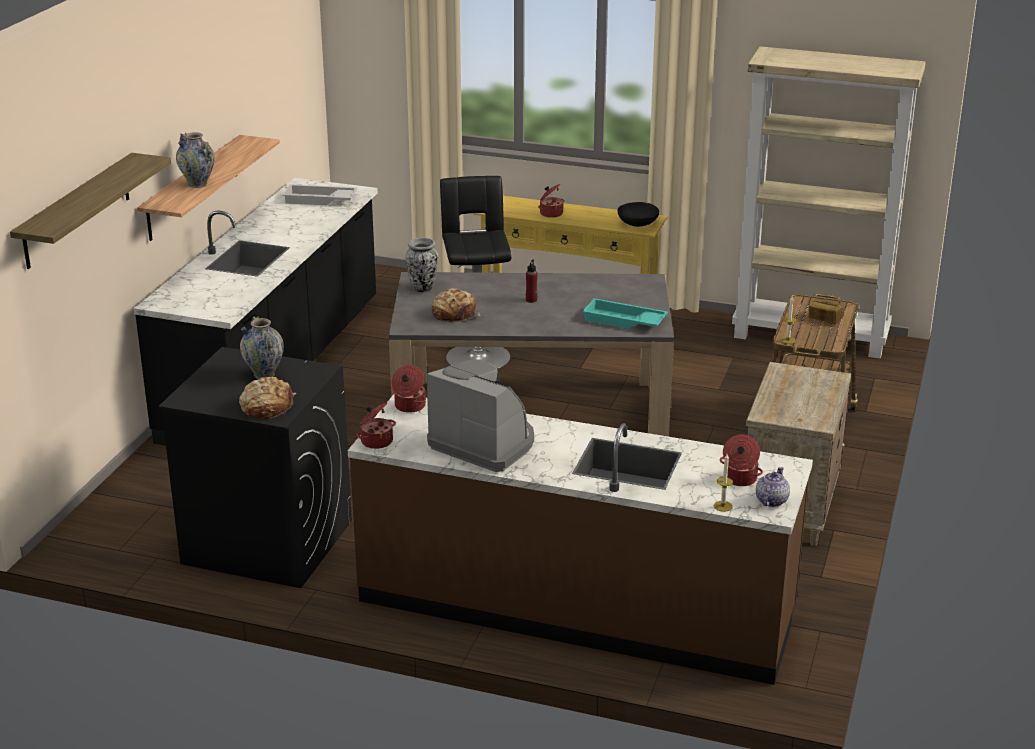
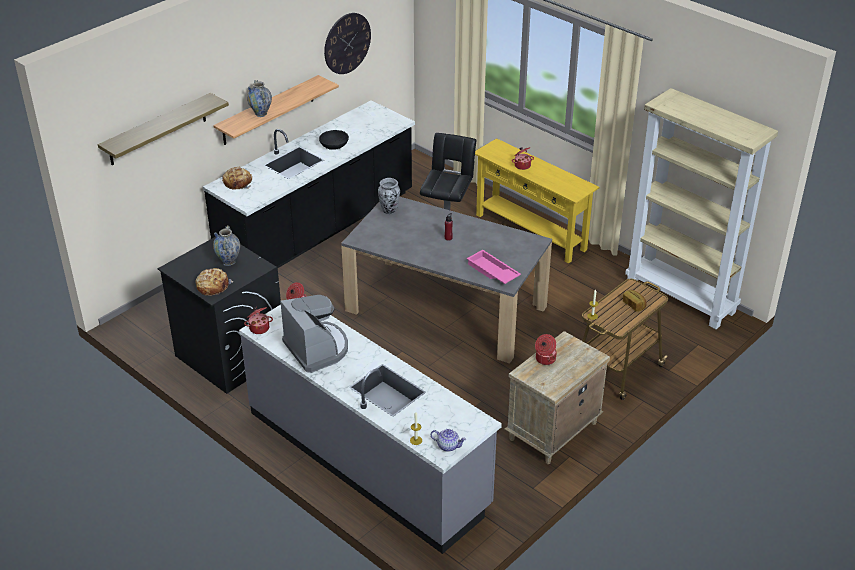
camera: 25 degrees right, 10 degrees up
(264, 88) = (347, 43): none -> wall clock
(319, 200) = (371, 124): white tray -> none
(454, 313) = (392, 236): bread -> bread (238, 183)
(575, 607) = (368, 459): brown counter -> grey counter
(623, 321) = (492, 272): turquoise tray -> pink tray
(637, 224) = (572, 189): black bowl -> black bowl (334, 146)
(739, 479) = (443, 423): cooking pot -> cooking pot (545, 359)
(771, 500) = (448, 446): teapot -> teapot turned 60 degrees clockwise

